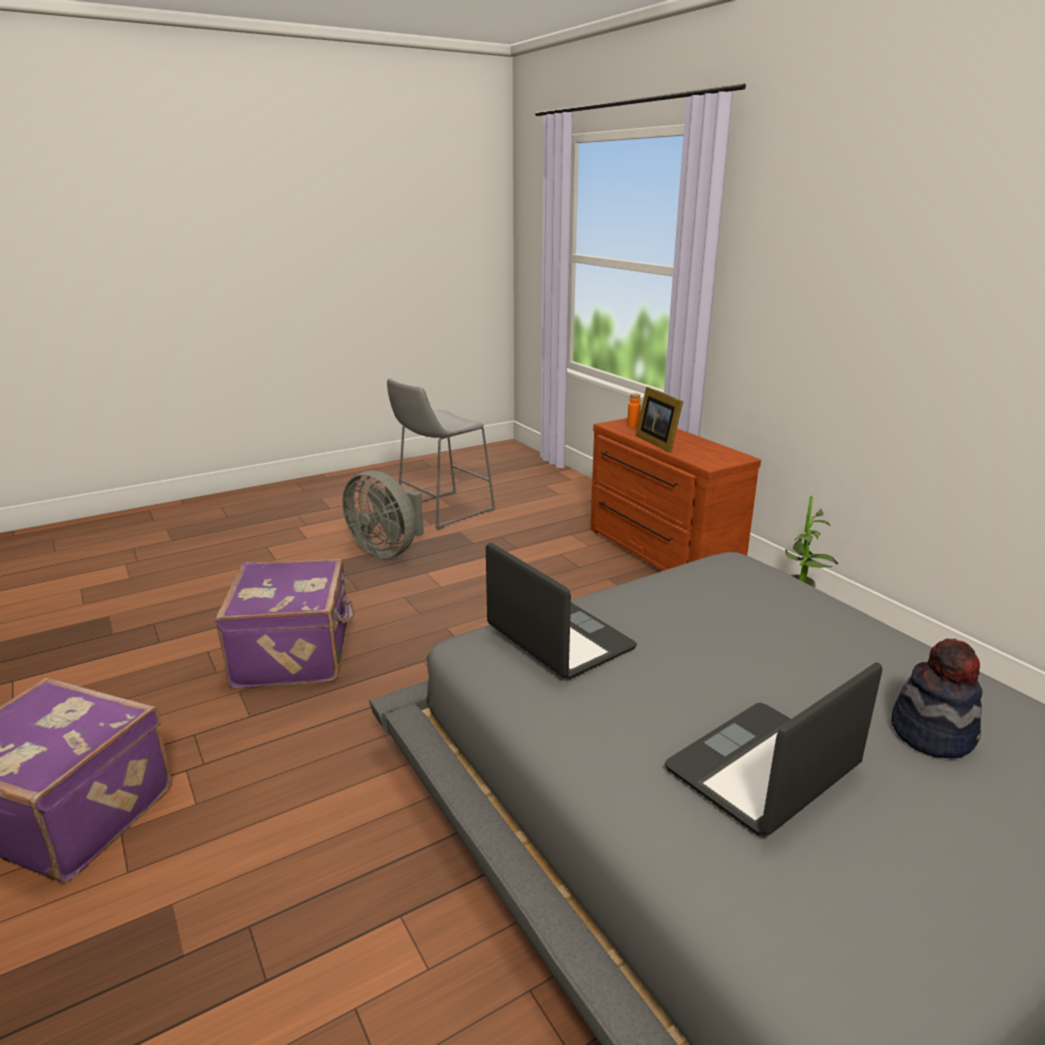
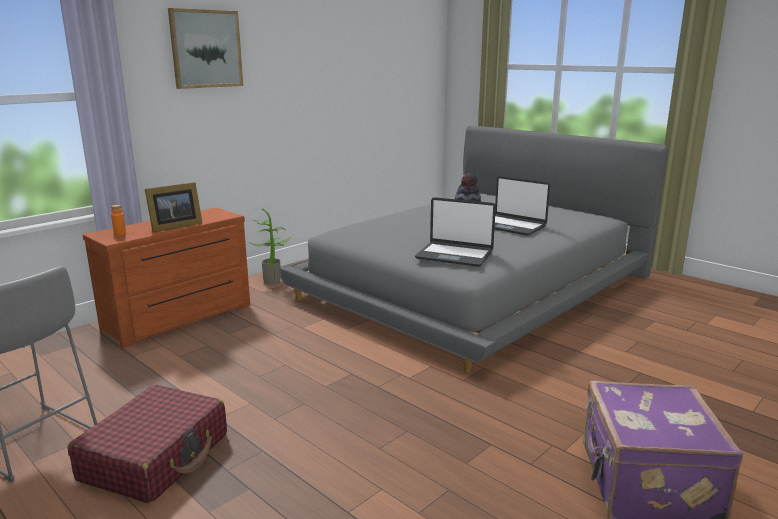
camera: 105 degrees left, 5 degrees down
(296, 654) = (397, 451): purple suitcase -> none
(387, 550) = (156, 457): grey fan -> red suitcase
(558, 639) = (454, 255): laptop -> laptop turned 105 degrees counterclockwise
(843, 228) = (206, 49): none -> picture

